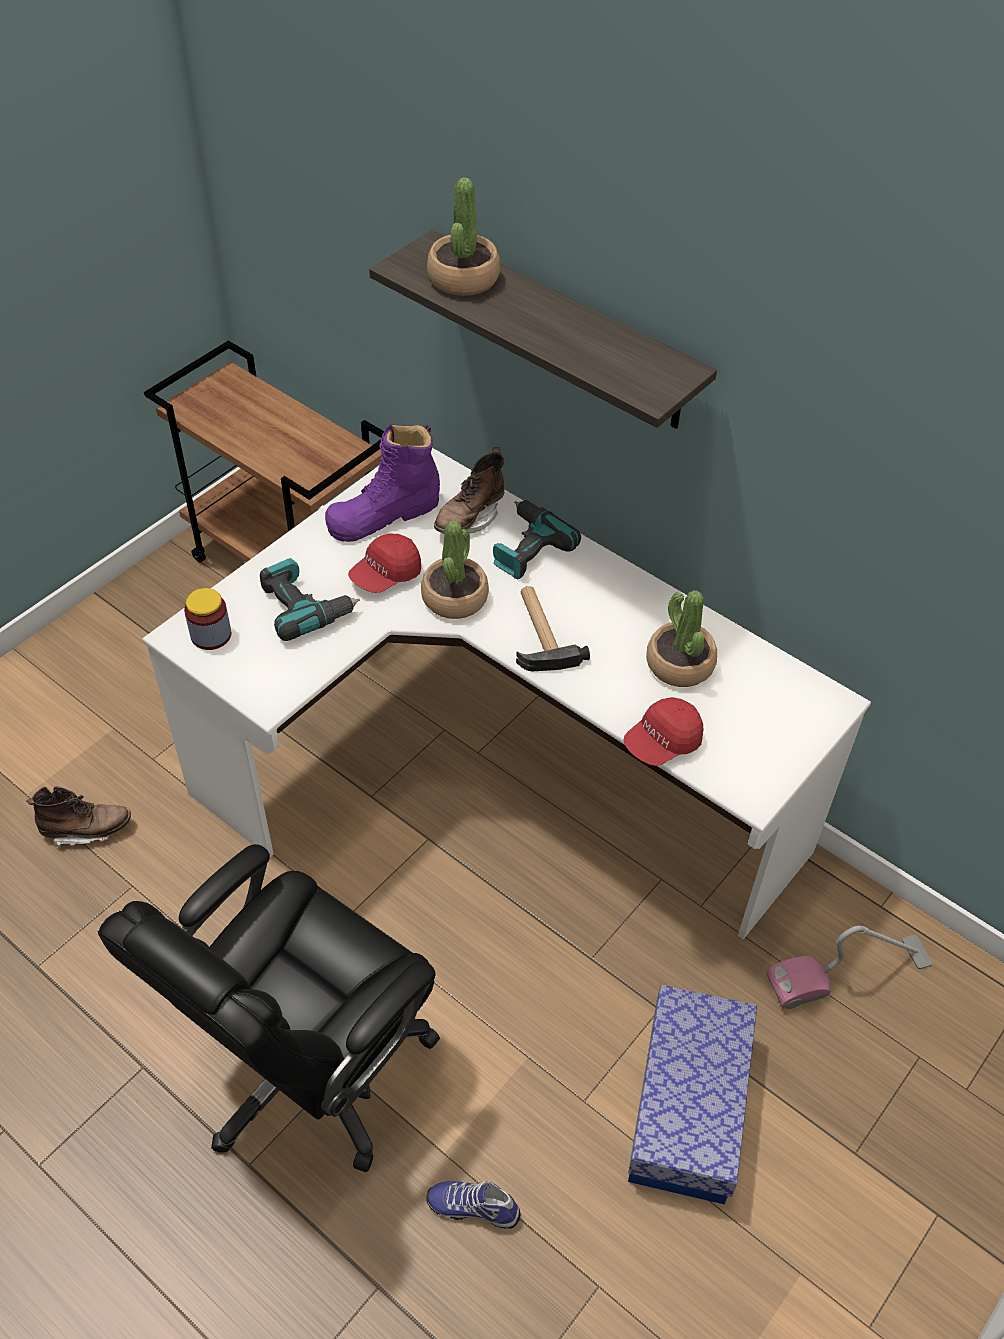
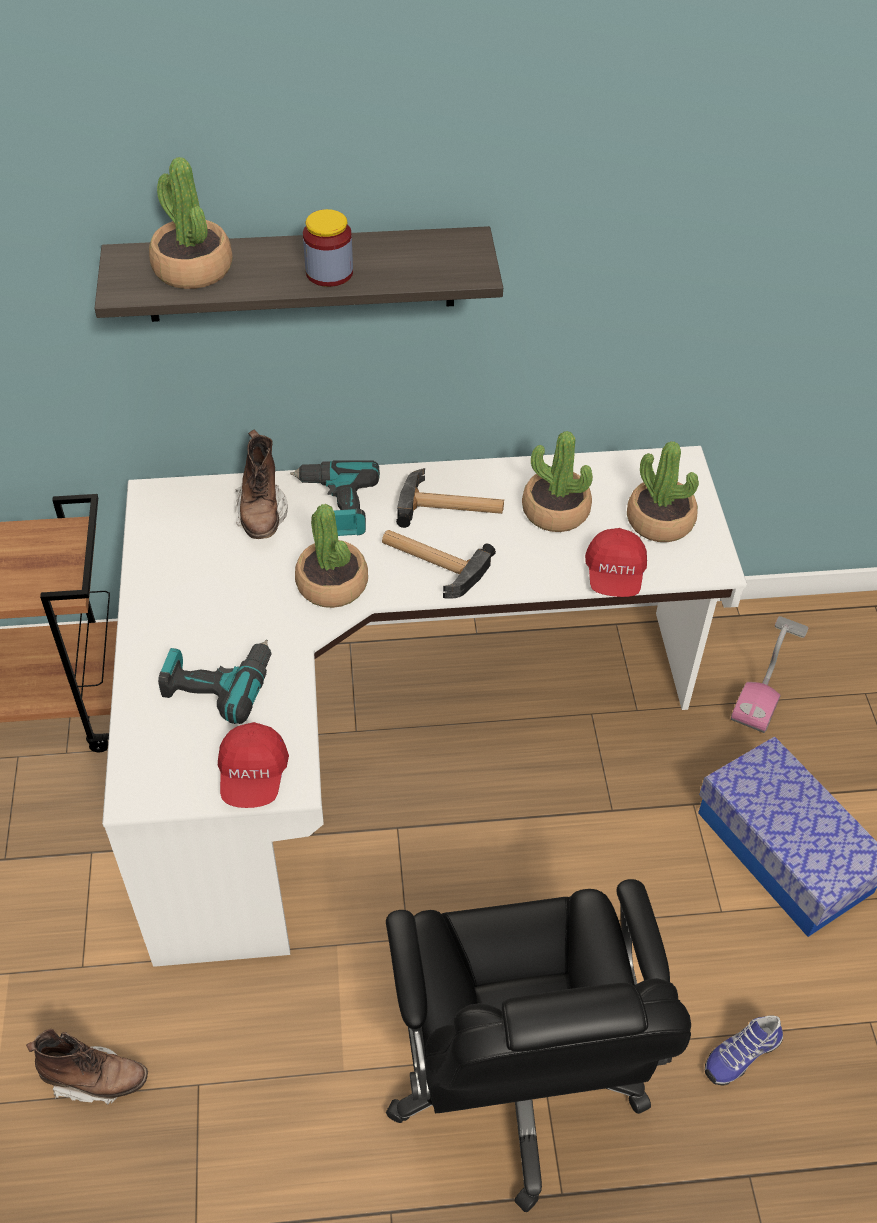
camera: 45 degrees left, 0 degrees up
(87, 829) = (95, 1079): brown boot -> brown boot turned 60 degrees clockwise
(211, 635) = (165, 770): jar -> jar (329, 273)
(384, 515) = (185, 561): purple boot -> none
(386, 575) = (252, 607): red cap -> red cap (253, 776)
(605, 606) = (451, 507): none -> hammer
(754, 731) = (660, 521): none -> potted plant

